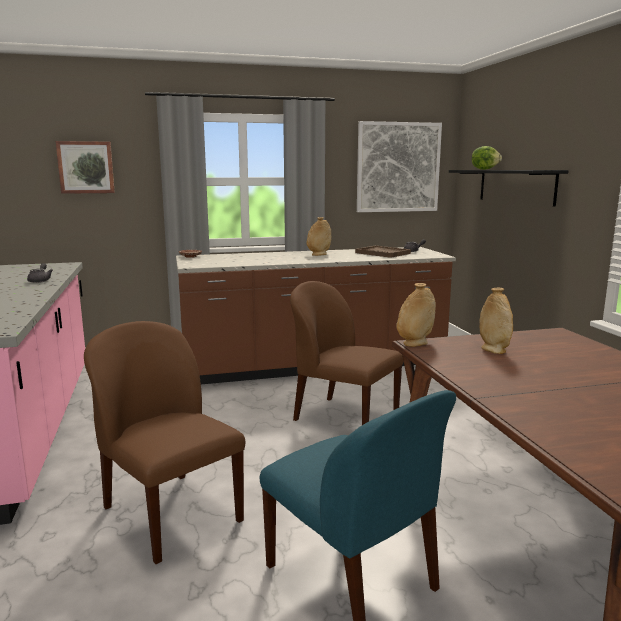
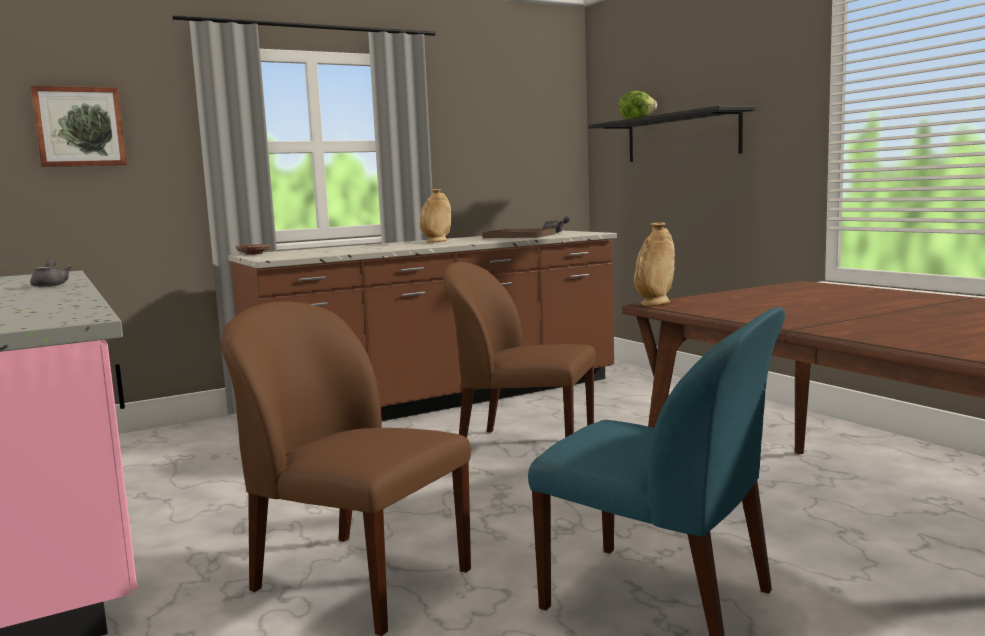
camera: 15 degrees left, 5 degrees down
(398, 167) = (518, 127): picture -> none
(493, 350) = (753, 300): beige vase -> none

